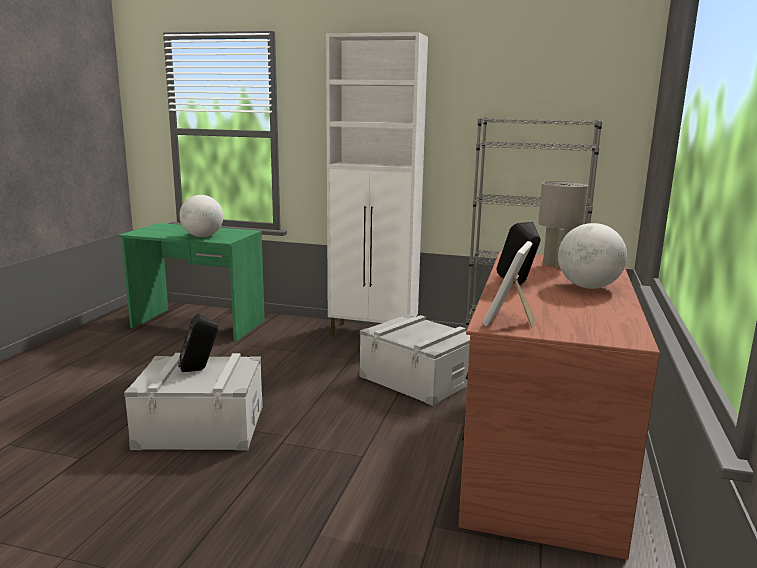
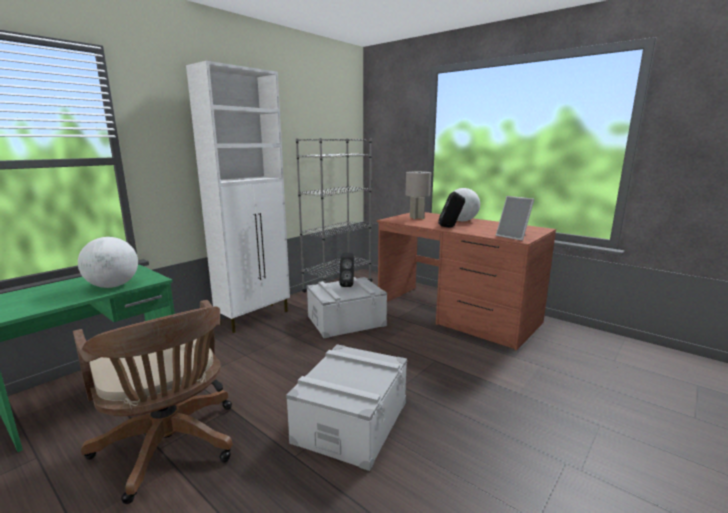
camera: 65 degrees left, 0 degrees up
(143, 366) = (171, 448): none -> brown office chair
(199, 370) = (345, 373): black speaker -> black speaker (347, 285)

